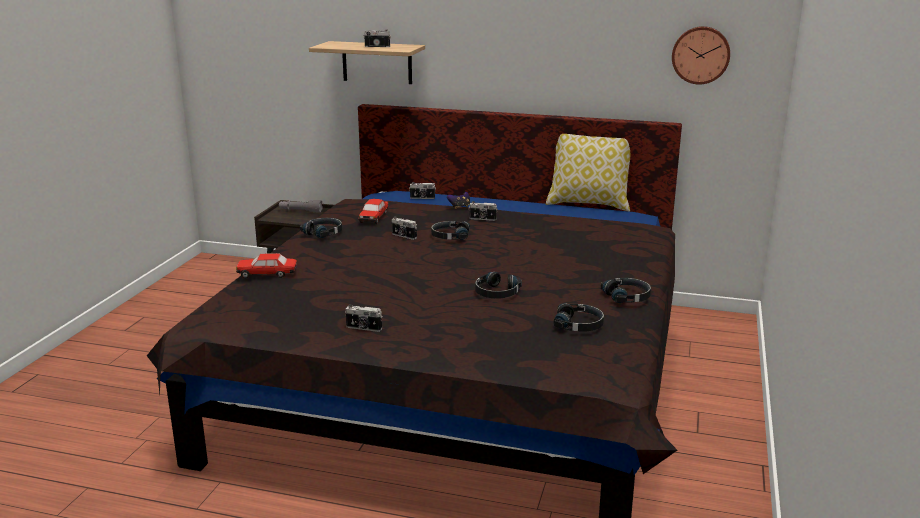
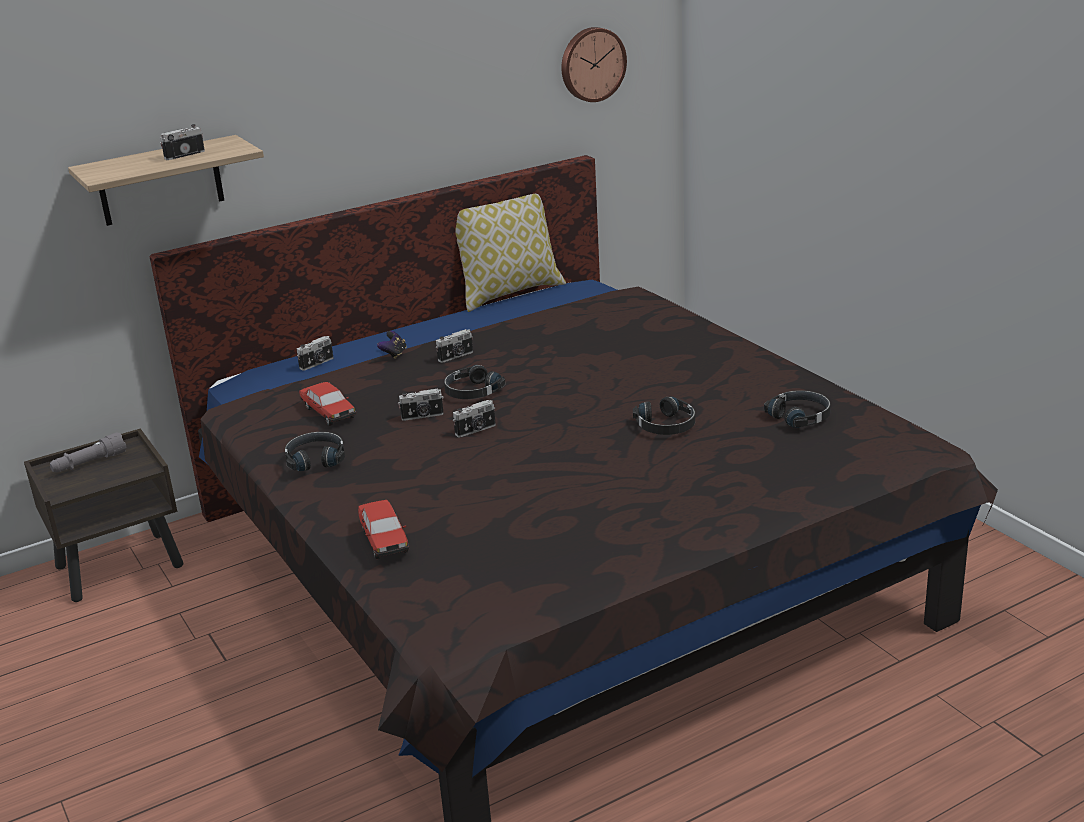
camera: 45 degrees left, 5 degrees up
(267, 274) = (384, 539): toy car -> toy car turned 60 degrees counterclockwise
(363, 328) = (643, 529): camera -> camera (476, 430)
(627, 296) = (772, 370): black headphones -> none

